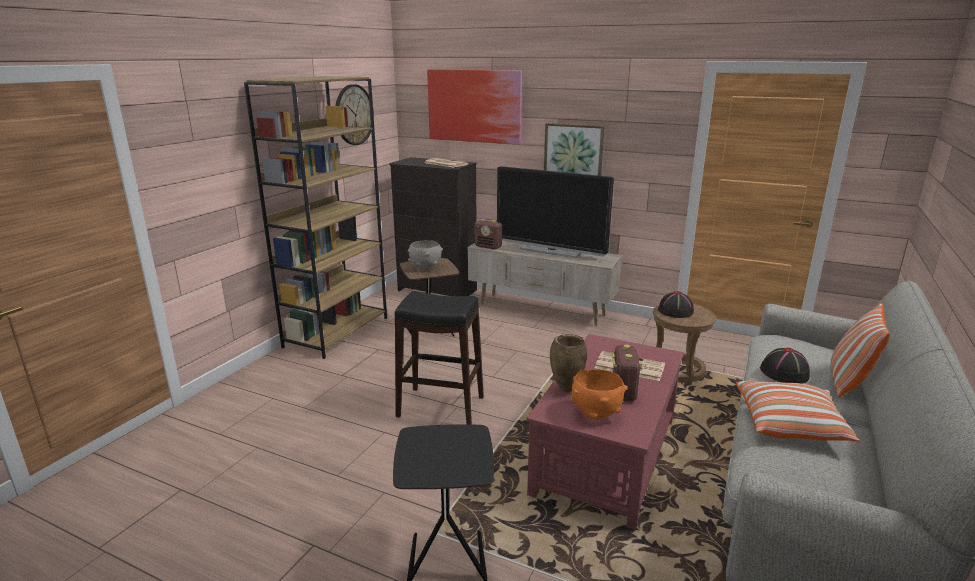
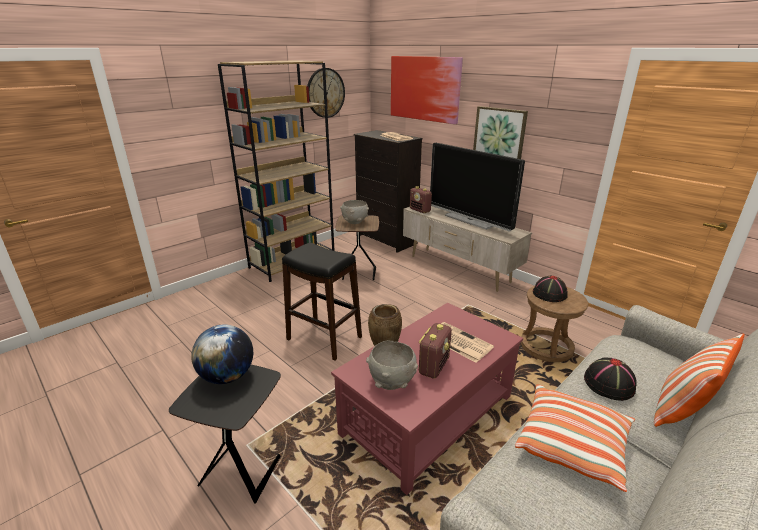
camera: 20 degrees right, 5 degrees up
(430, 440) = (227, 376): none -> globe
(596, 413) = (392, 382): orange bowl -> grey bowl

